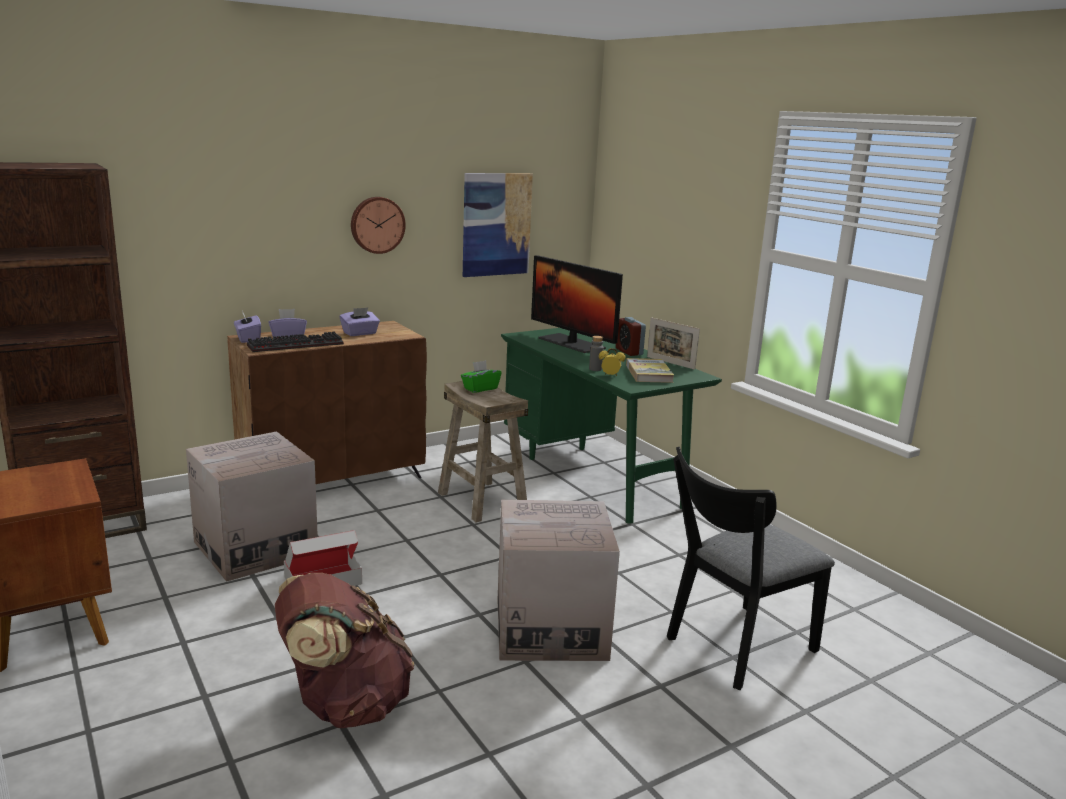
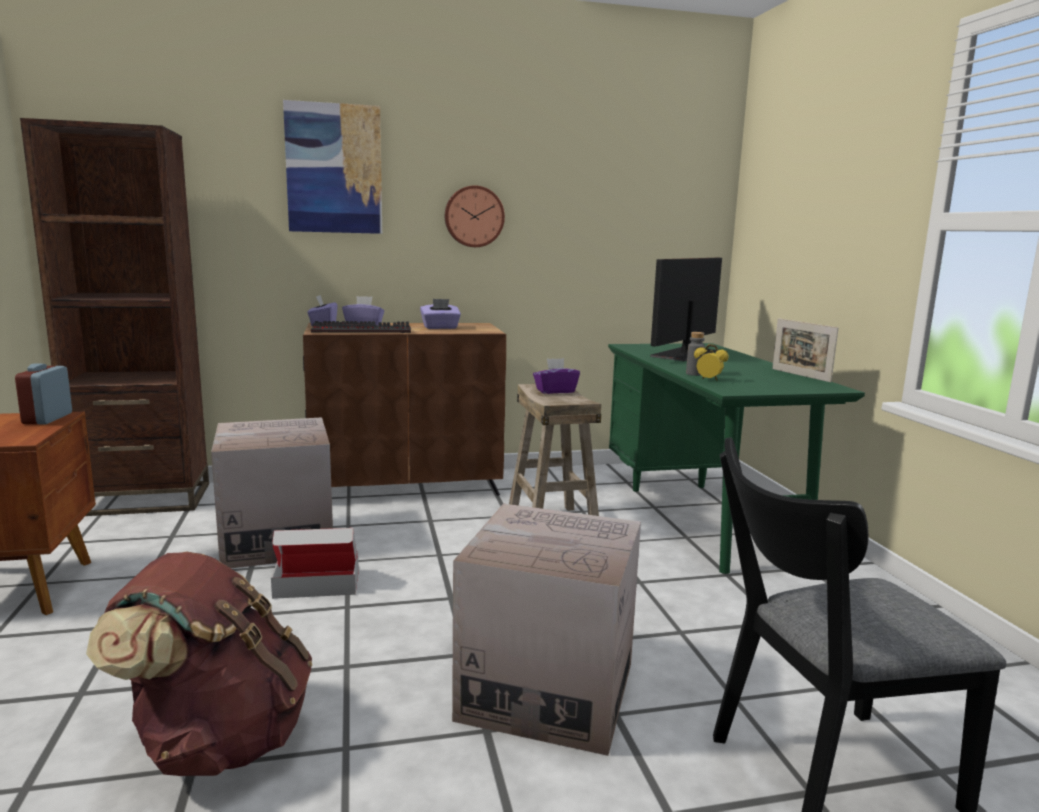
camera: 20 degrees right, 5 degrees down
(480, 388) = (555, 391): green tissue box -> purple tissue box
(496, 224) = (613, 224): picture -> picture (334, 169)
(571, 343) = (684, 354): monitor -> monitor turned 60 degrees clockwise
(629, 352) = (751, 364): alarm clock -> alarm clock (47, 418)
(649, 373) = (763, 381): book -> none

